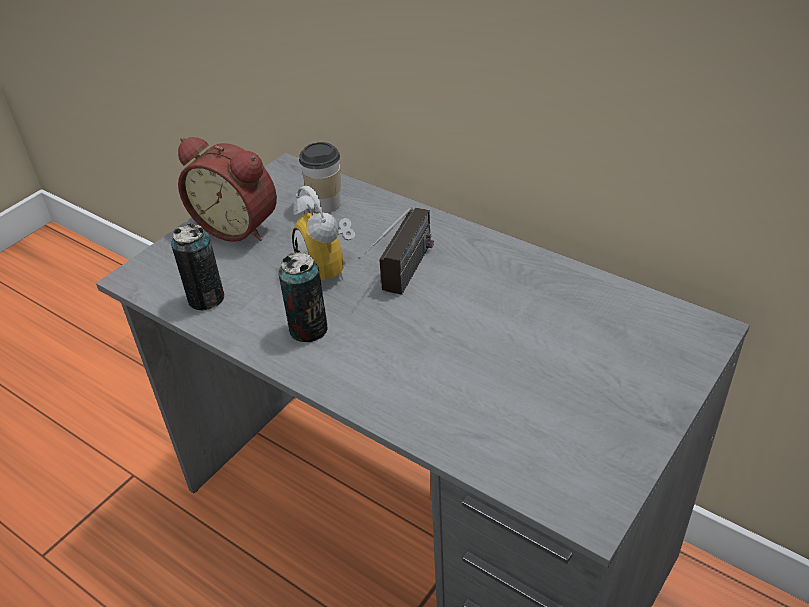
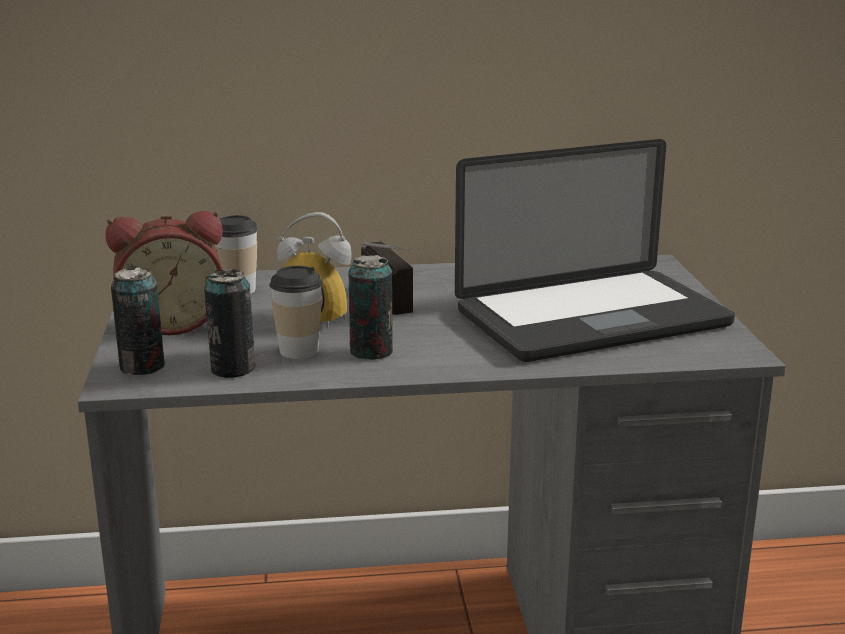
camera: 45 degrees left, 20 degrees down
(165, 266) = (142, 367): none -> can
(268, 300) = (299, 351): none -> cup
(527, 383) = (592, 319): none -> laptop

